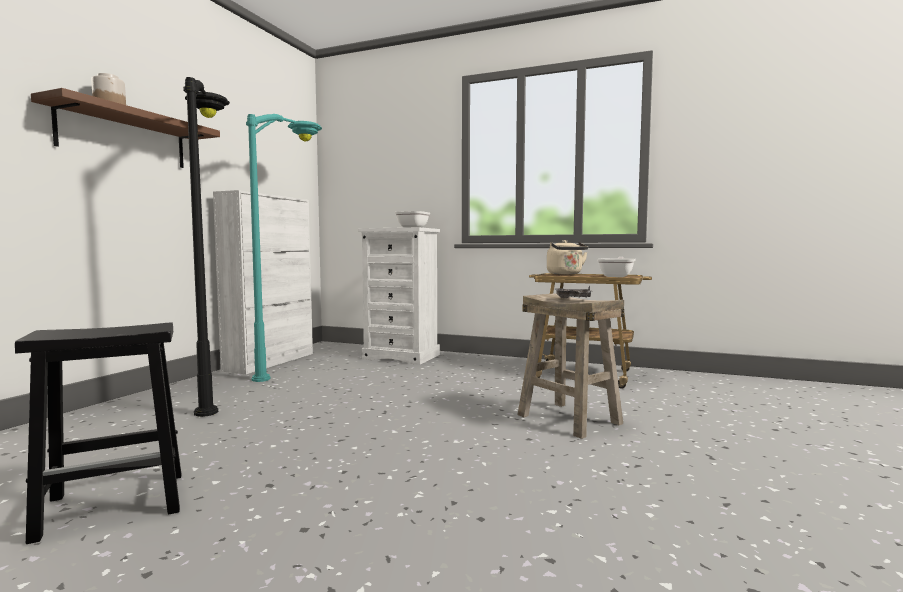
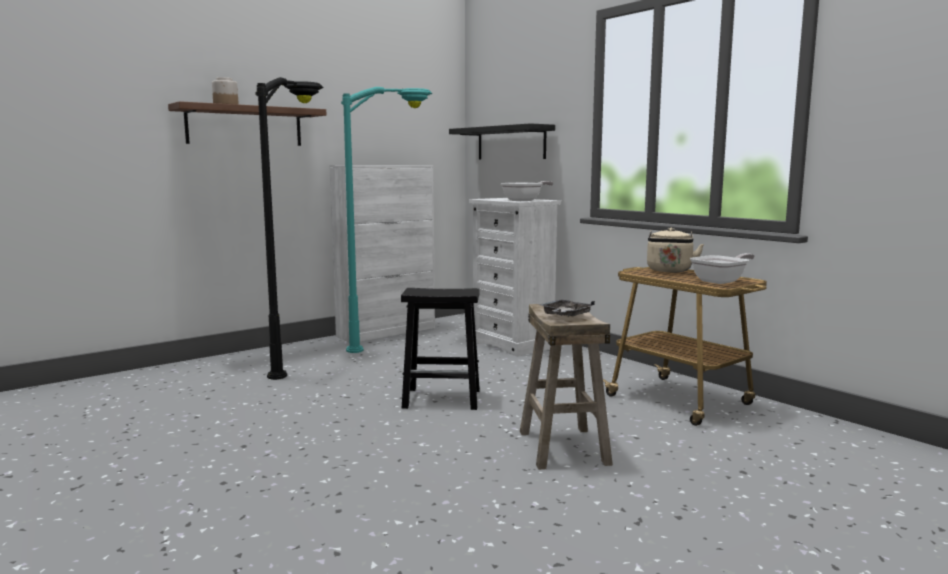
camera: 30 degrees right, 5 degrees up
(117, 504) = (151, 436): black stool -> black stool (443, 398)
(373, 185) = (511, 143): none -> black shelf

